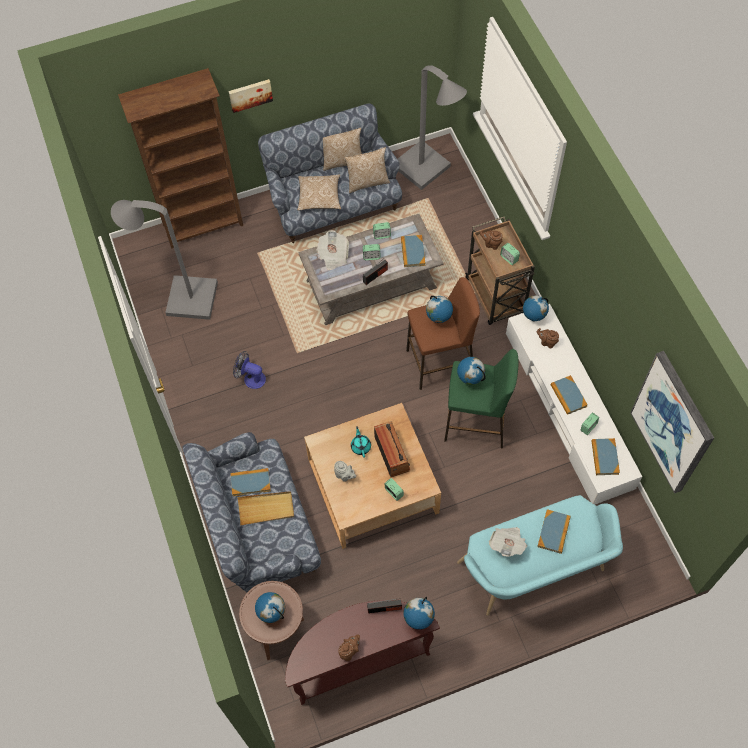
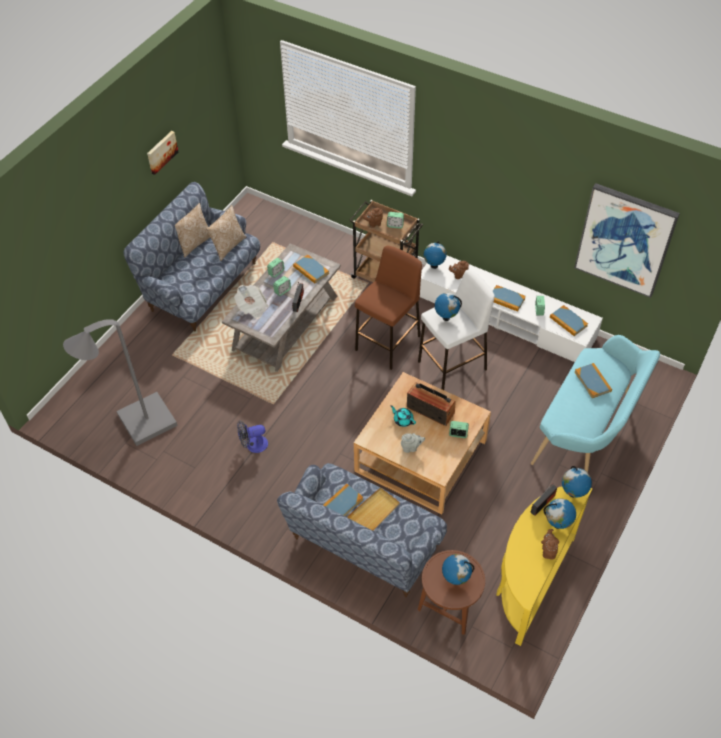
camera: 40 degrees left, 10 degrees down
(204, 225) = (106, 362): brown bookcase -> none
(250, 94) = (108, 206): picture -> picture (161, 152)
(319, 197) = (200, 277): pillow -> none
(359, 660) = (530, 581): brown console table -> yellow console table
(427, 171) = (254, 225): grey floor lamp -> none
(438, 319) = (384, 293): globe -> globe (557, 524)
(476, 423) = (452, 365): green stool -> white stool
(507, 544) = (571, 410): newspaper -> none

